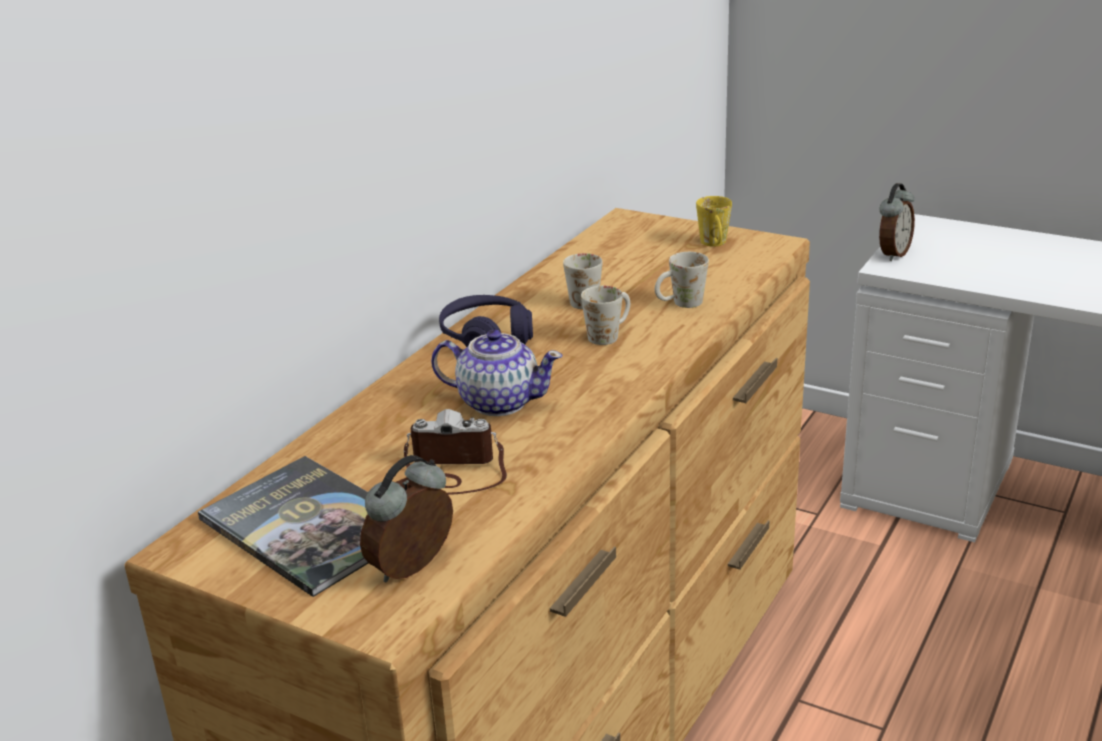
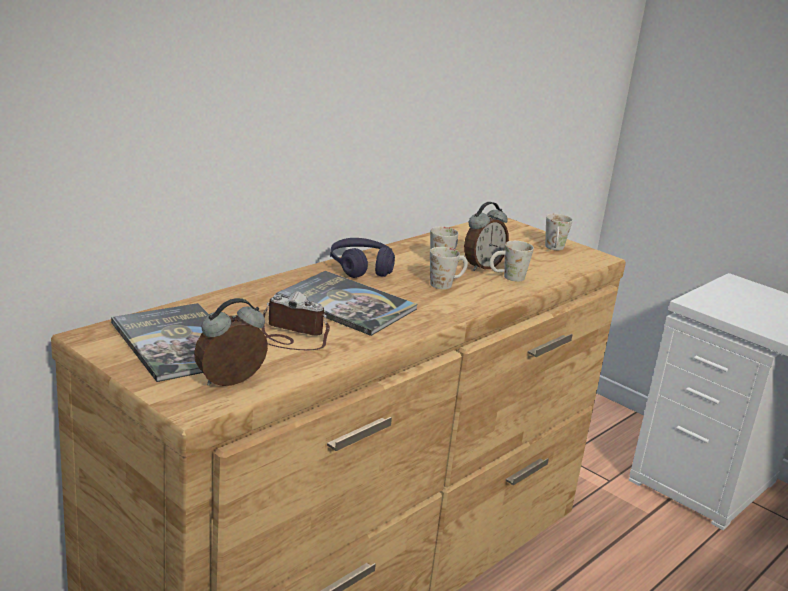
camera: 10 degrees right, 5 degrees down
(498, 402) = (346, 304): teapot -> book
(715, 245) = (554, 249): yellow mug -> white mug
(892, 254) = (702, 295): alarm clock -> alarm clock (481, 266)

